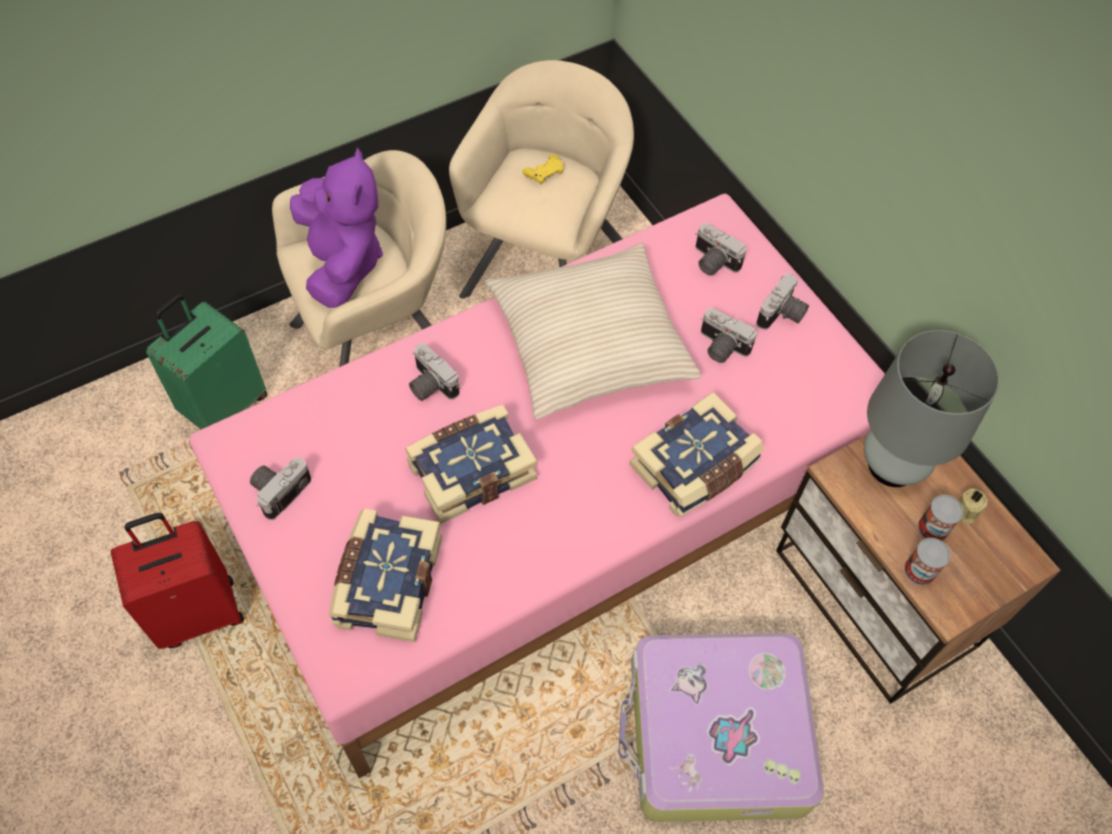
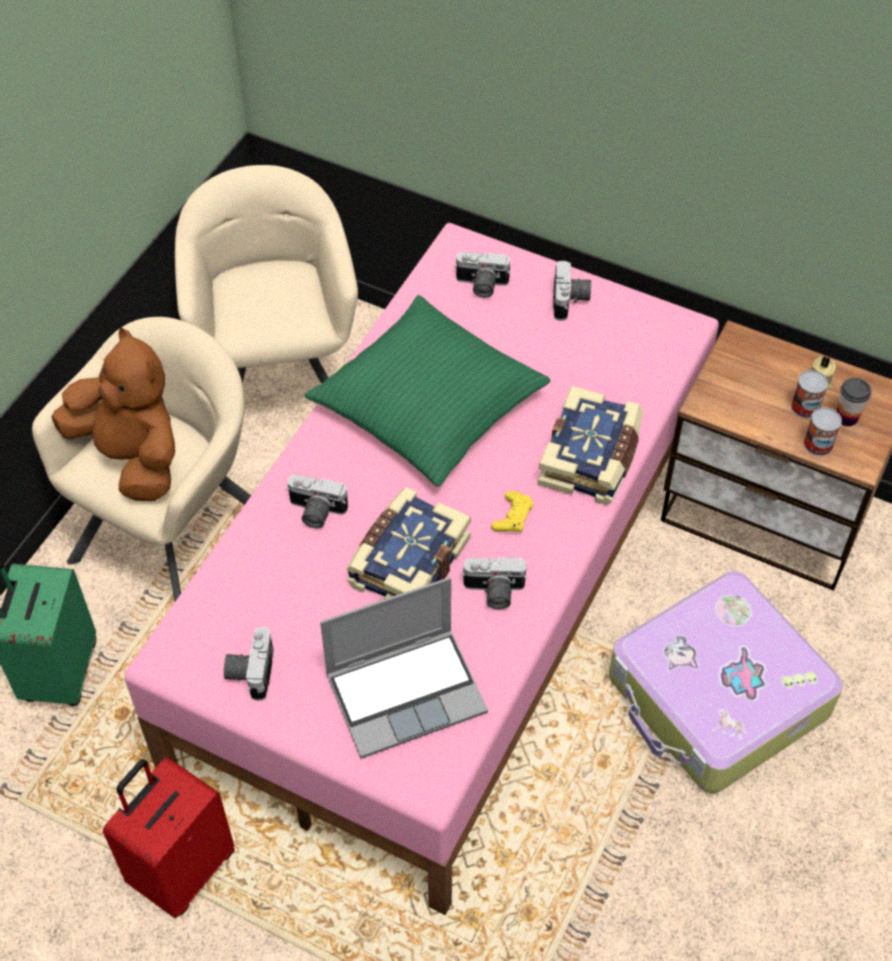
camera: 30 degrees left, 5 degrees down
(342, 263) = (132, 457): purple plush toy -> brown plush toy
(386, 582) = (407, 691): book -> laptop
(544, 173) = (261, 284): yellow game controller -> yellow game controller (512, 517)
(590, 343) = (428, 405): beige pillow -> green pillow
(720, 347) = (540, 352): camera -> camera (493, 592)
(892, 465) = (741, 375): grey table lamp -> none
(967, 560) = (846, 417): none -> cup

